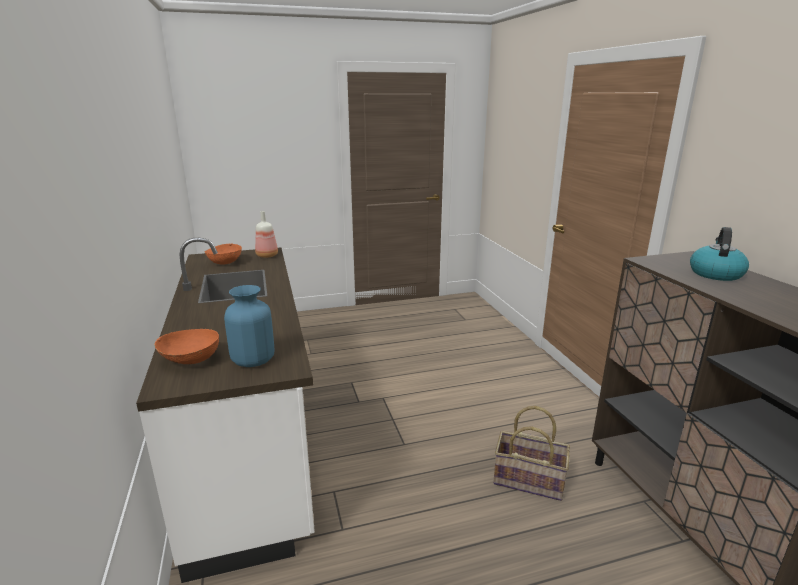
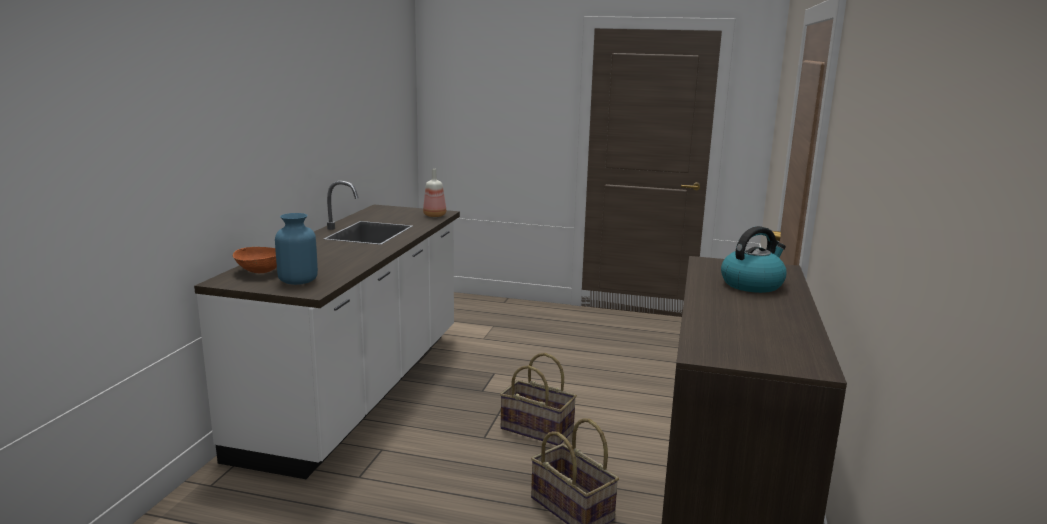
camera: 30 degrees right, 5 degrees down
(225, 262) = (391, 215): orange bowl -> none
(434, 421) = (538, 429): none -> basket

